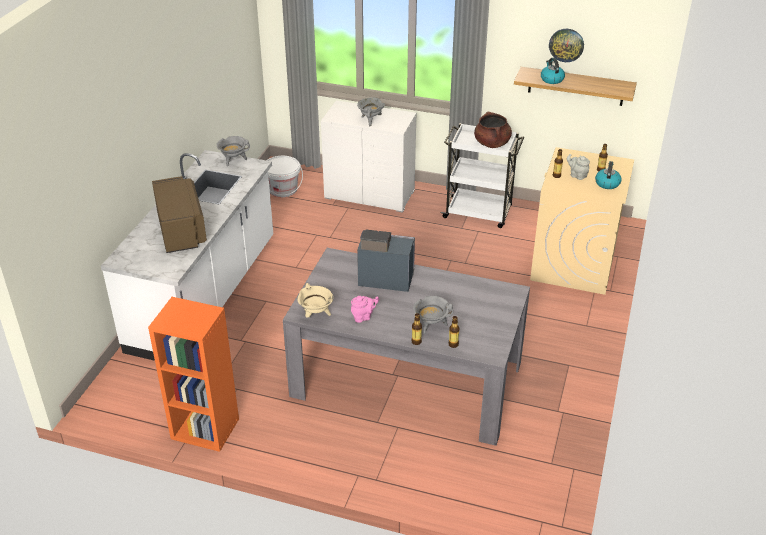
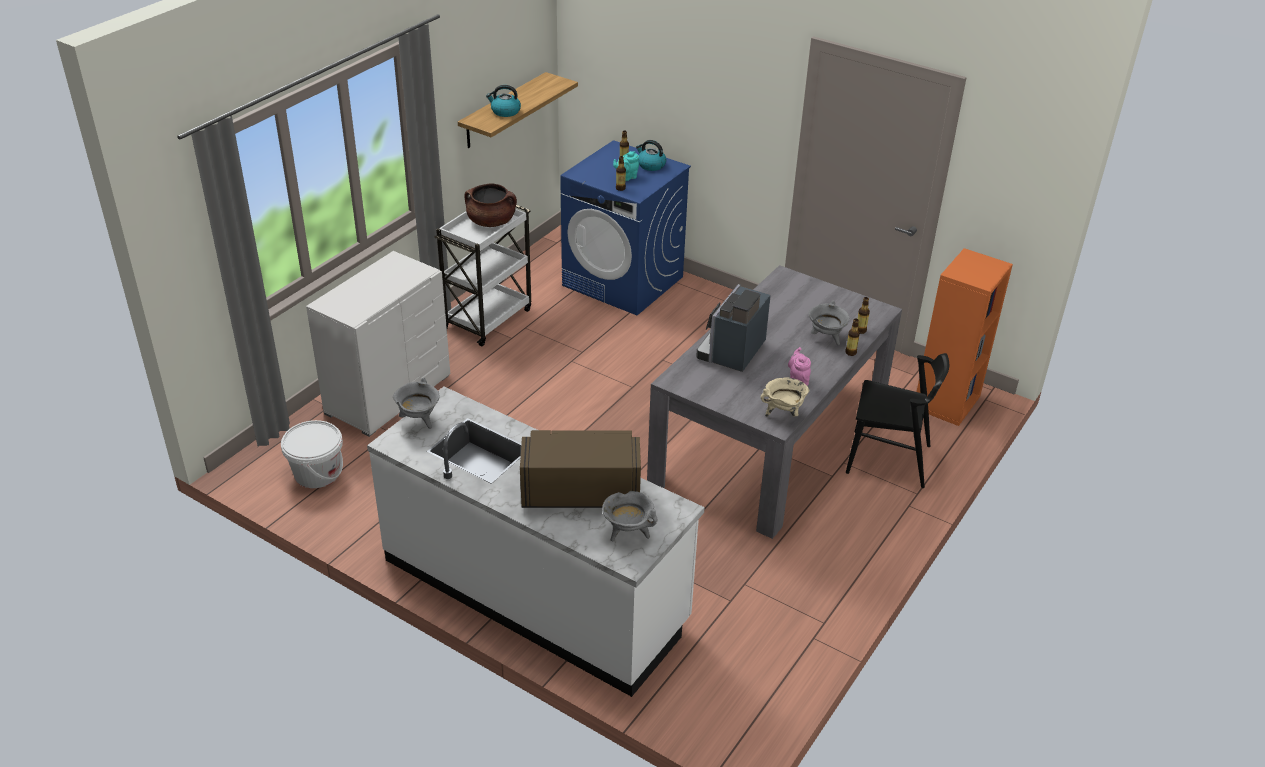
camera: 75 degrees left, 0 degrees up
(204, 429) = (810, 624): orange bookcase -> orange bookcase (947, 403)
(370, 120) = (387, 288): grey cooking pot -> grey cooking pot (628, 532)
(415, 456) = (889, 459): none -> black chair
(566, 45) = (490, 68): wall clock -> none
(573, 264) = (623, 281): beige washing machine -> blue washing machine
(577, 175) = (626, 177): grey teapot -> turquoise teapot

